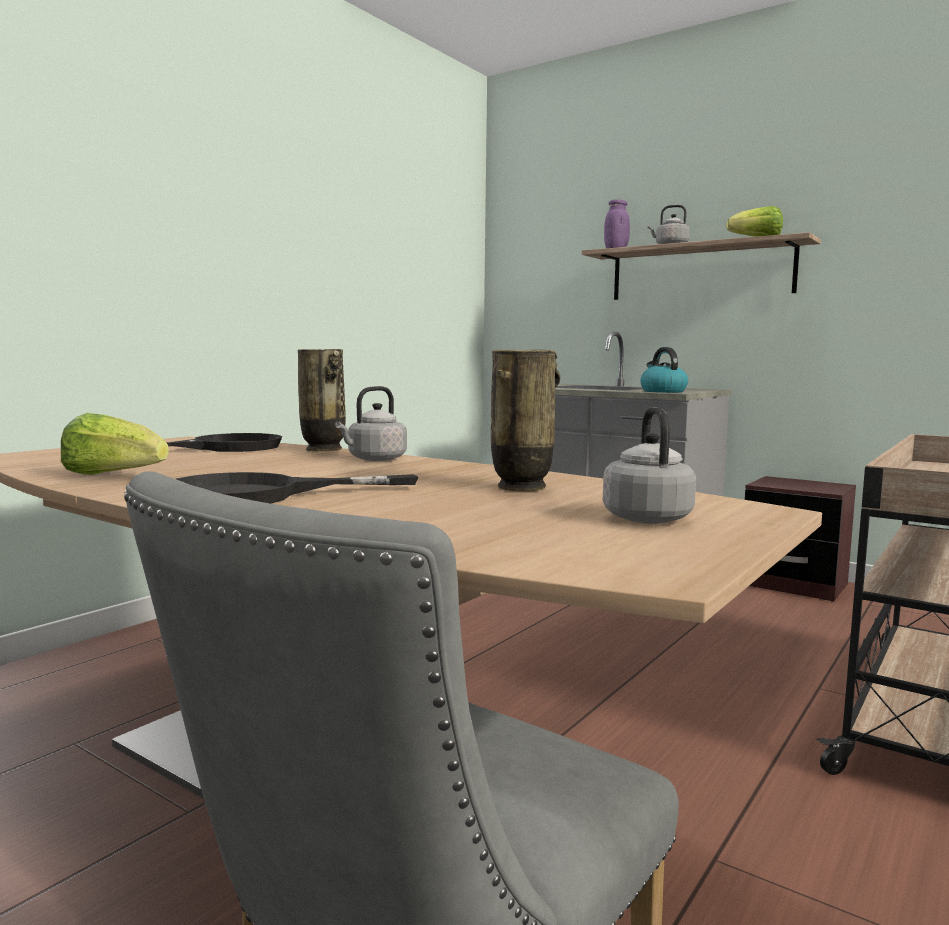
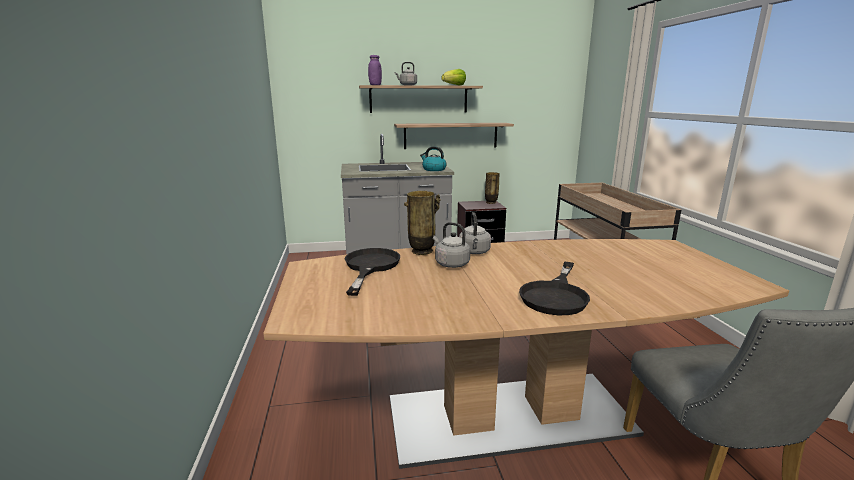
camera: 45 degrees left, 10 degrees up
(113, 475) = (443, 310): lettuce -> none
(522, 488) = (590, 254): vase -> vase (491, 202)
(645, 517) = (668, 259): grey kettle -> grey kettle (450, 264)
(760, 340) = (451, 135): none -> shelf

